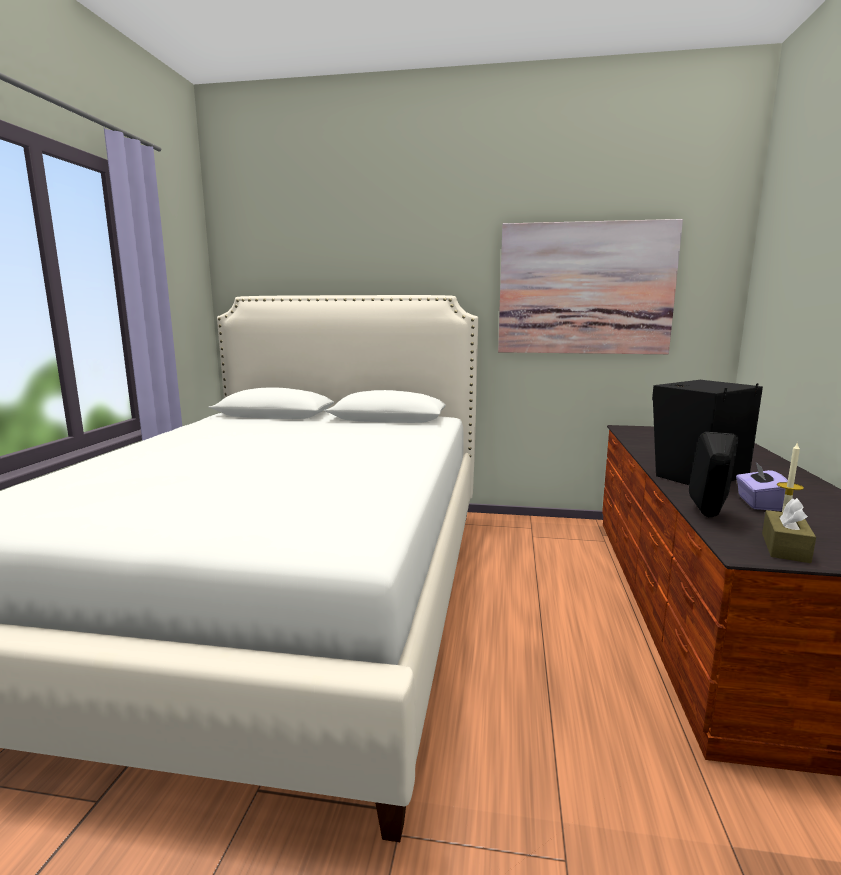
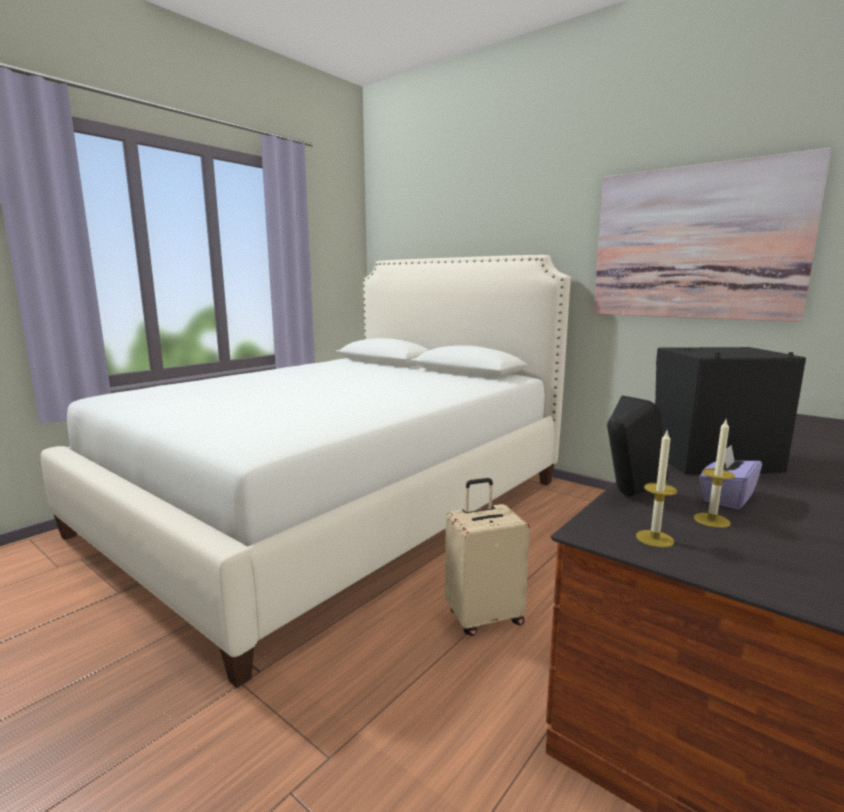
camera: 30 degrees right, 0 degrees up
(544, 662) = (484, 617): none -> beige suitcase
(785, 547) = (654, 539): brown tissue box -> candle

